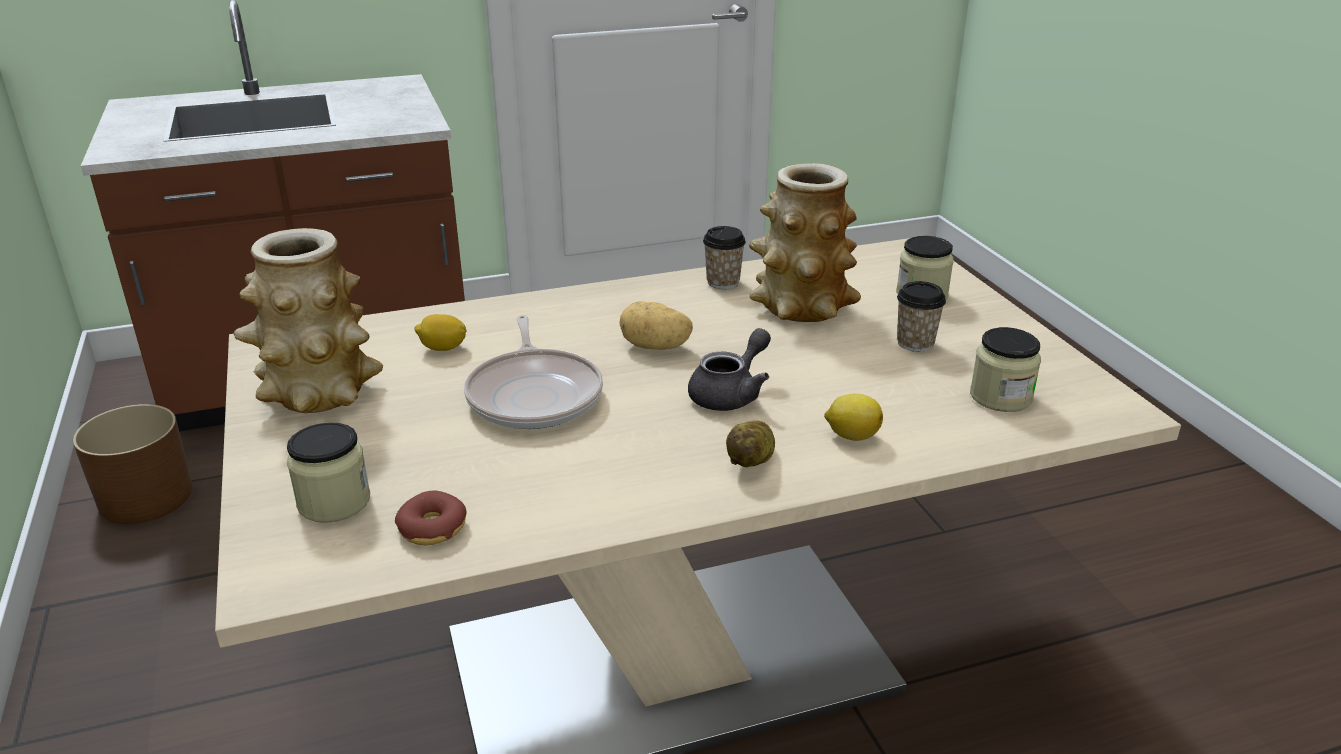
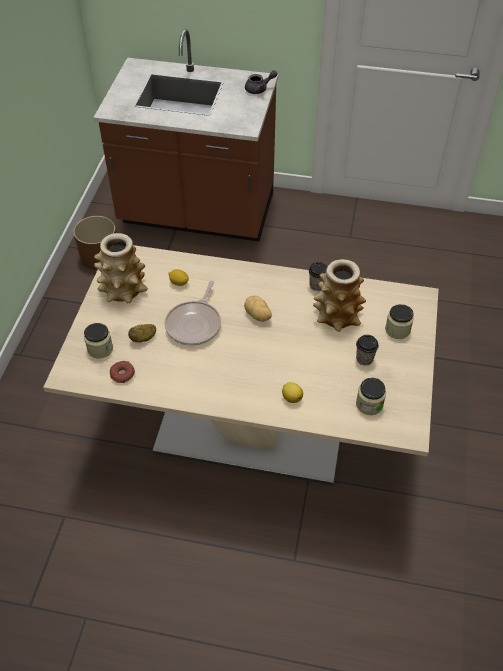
camera: 30 degrees right, 20 degrees up
(731, 394) = (265, 355): grey teapot -> grey teapot (259, 89)
(752, 460) = (245, 392): potato -> potato (143, 338)

